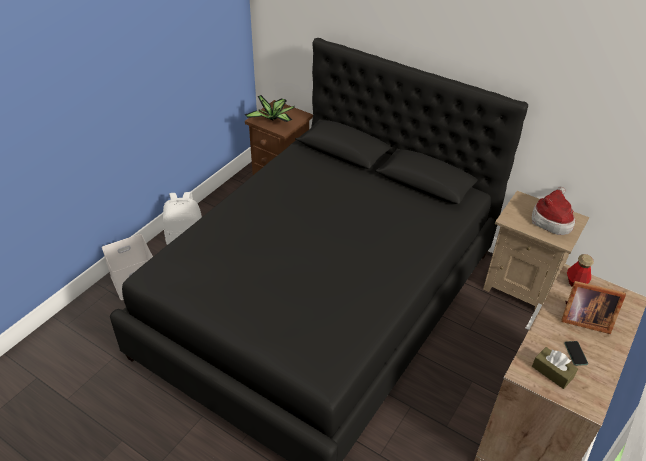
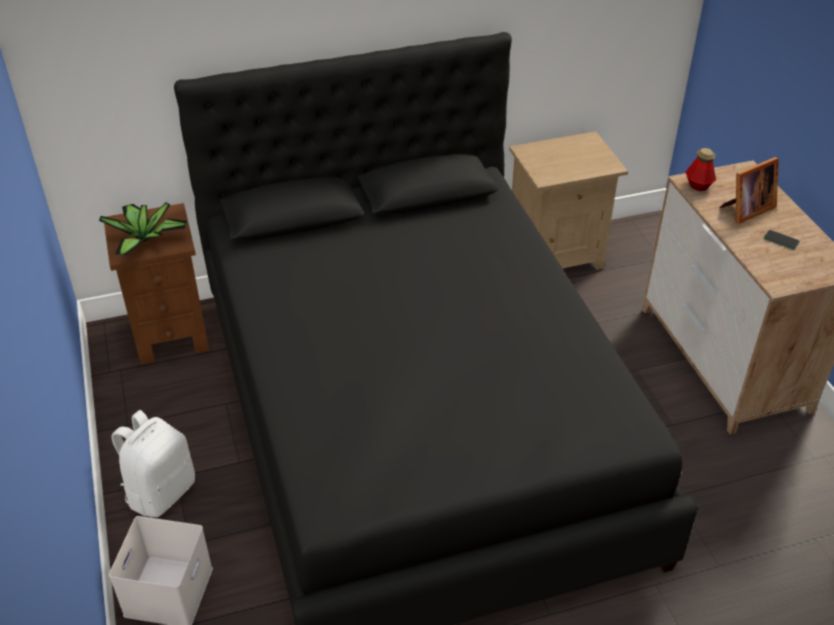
camera: 50 degrees left, 0 degrees up
(551, 220) = (575, 153): hat -> none
(552, 372) = (791, 266): brown tissue box -> none

